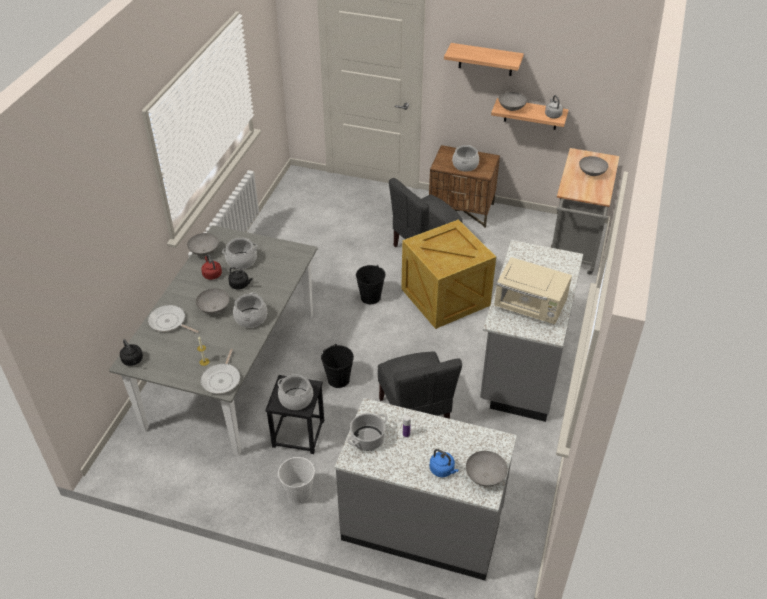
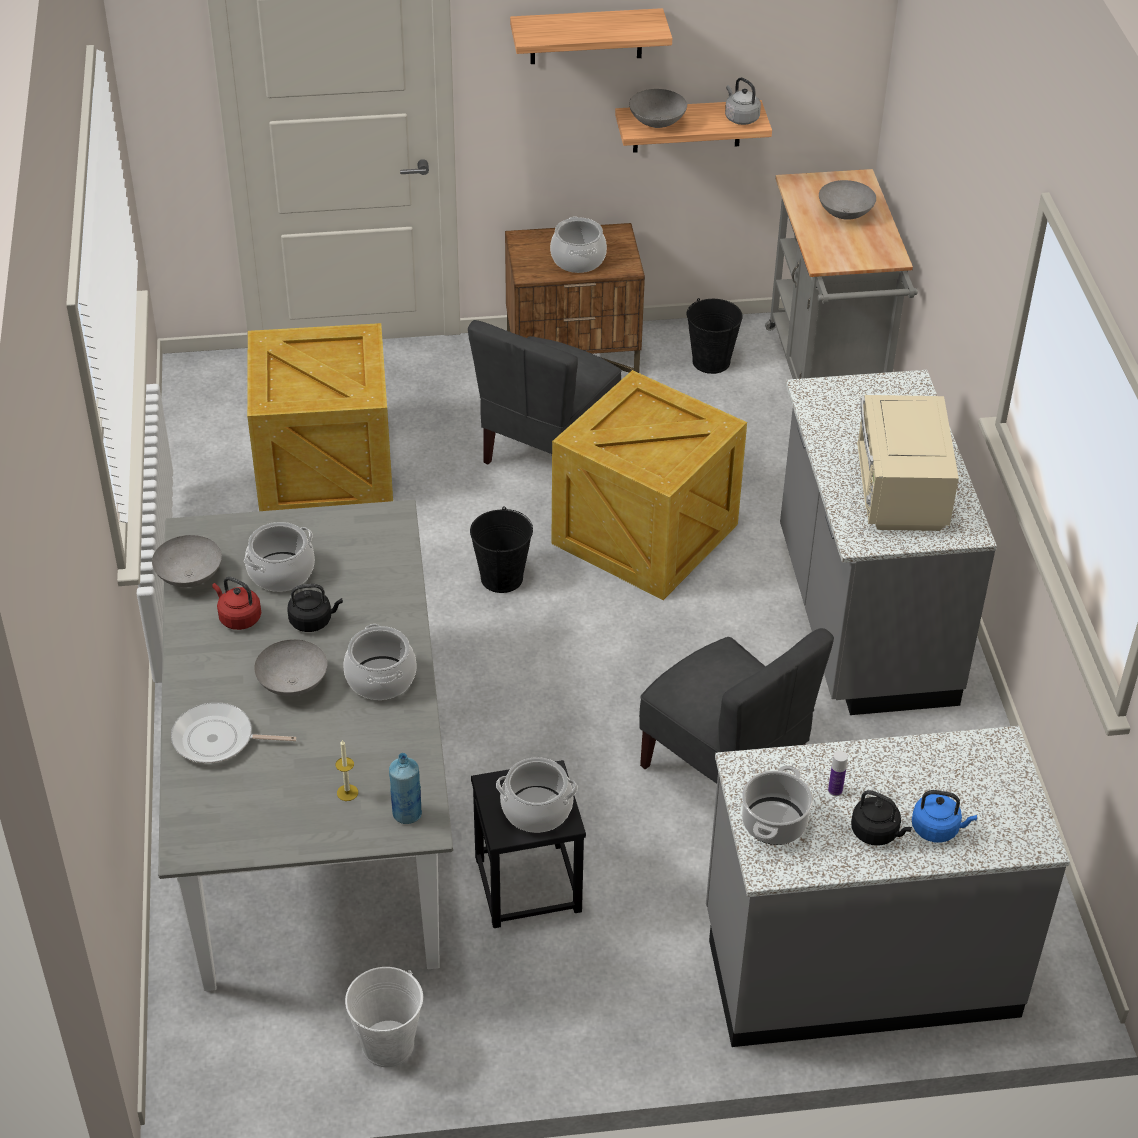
camera: 25 degrees left, 0 degrees up
(133, 361) = (198, 839): black kettle -> black kettle (877, 833)
(222, 379) = (407, 813): frying pan -> blue bottle
(298, 493) = (600, 994): white bucket -> white bucket (387, 1044)
(326, 231) = (327, 471): none -> crate
(338, 379) = (540, 756): black bucket -> black bucket (711, 361)
(484, 476) = (1012, 814): grey bowl -> none
(530, 307) = (899, 494): beige microwave -> beige microwave turned 90 degrees clockwise

